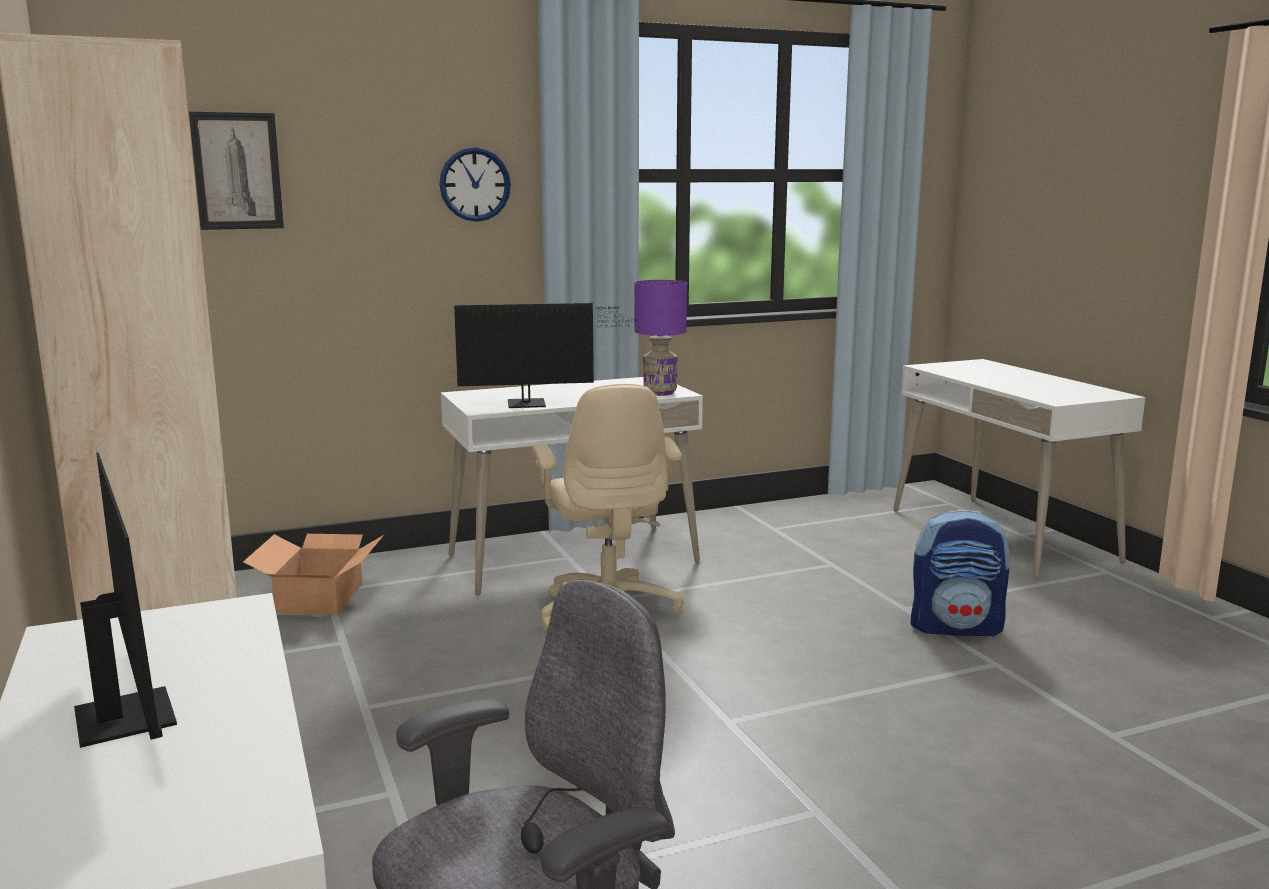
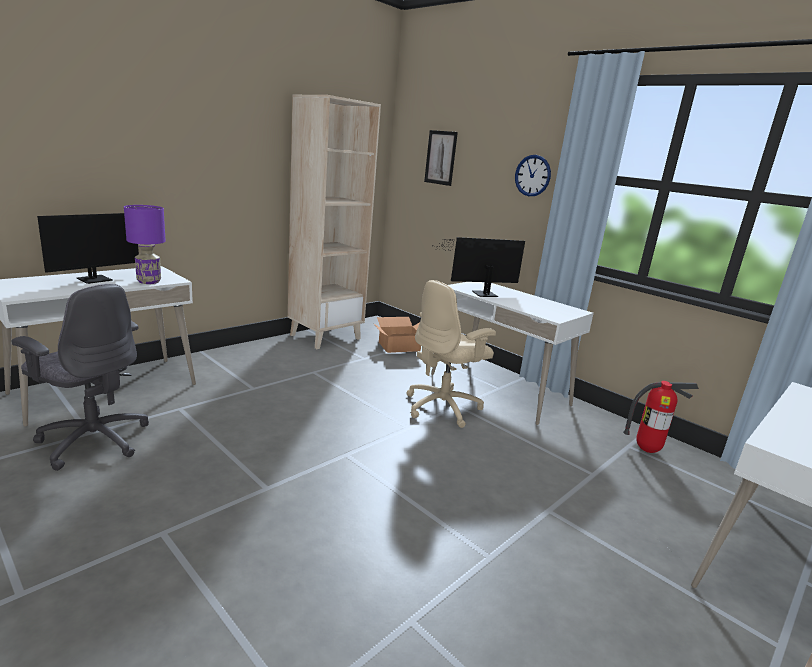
camera: 65 degrees right, 5 degrees up
(533, 403) = (480, 293): monitor -> monitor turned 105 degrees clockwise
(660, 393) = (548, 314): purple table lamp -> purple table lamp (149, 282)
(786, 522) = (647, 450): none -> fire extinguisher
(956, 627) = (538, 536): backpack -> none

